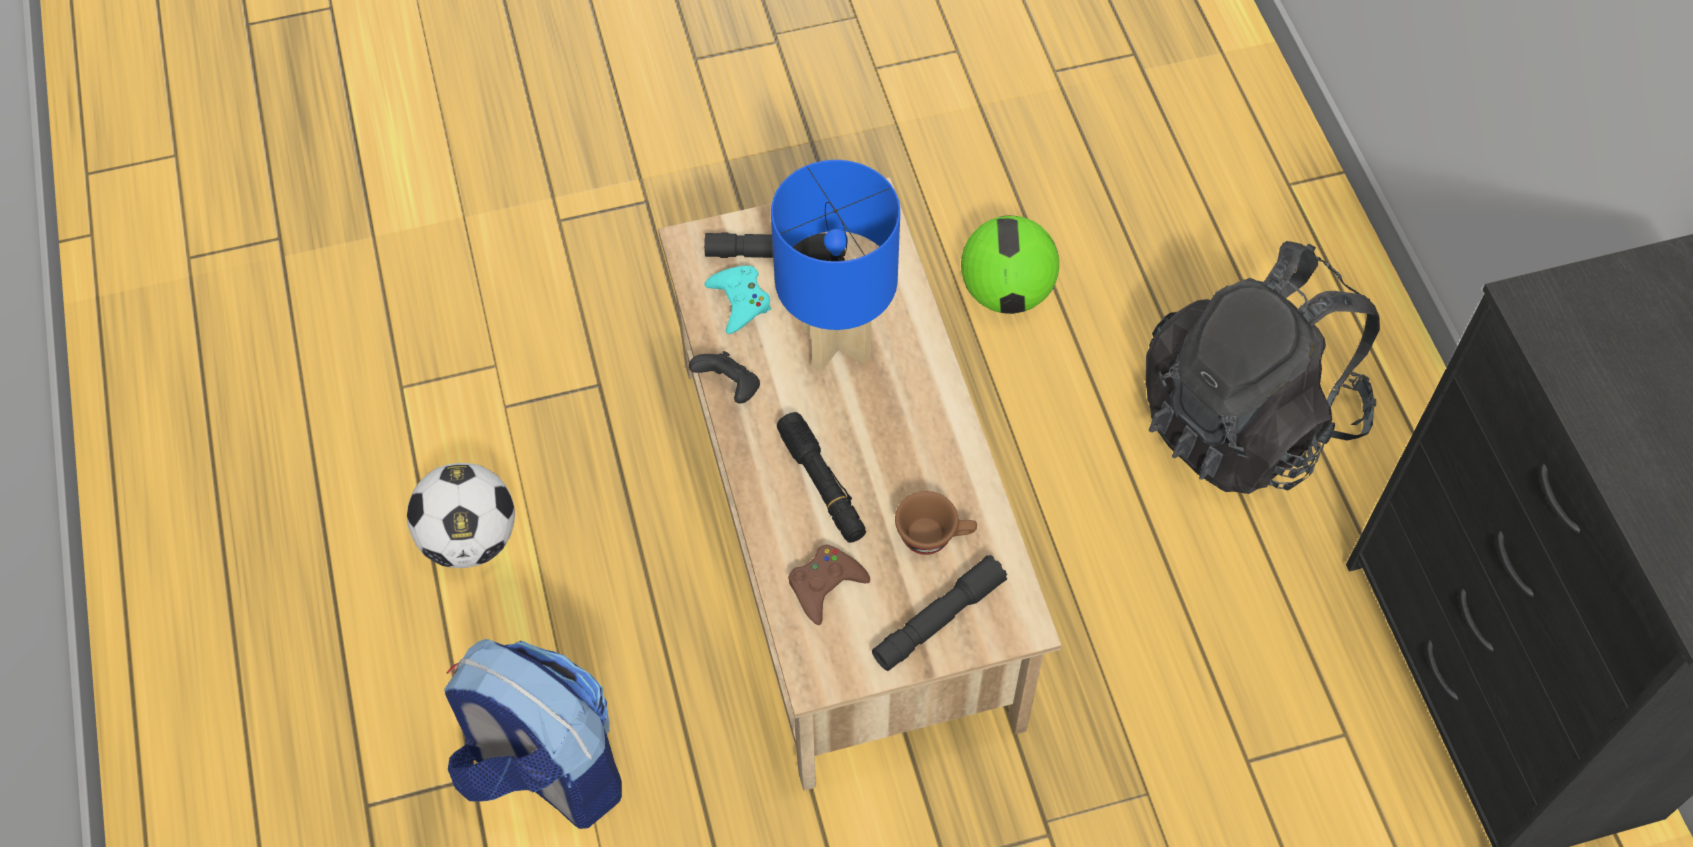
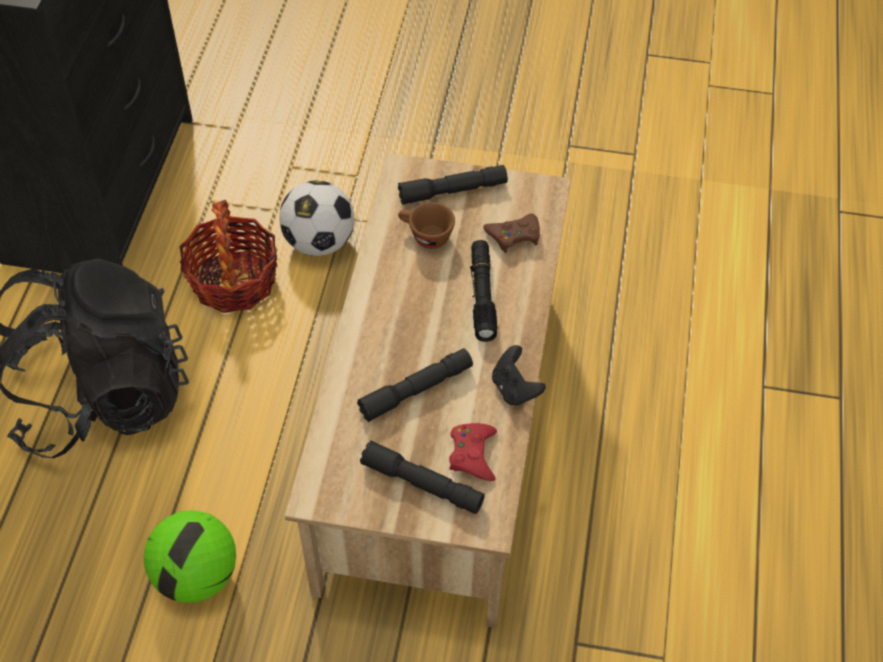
camera: 155 degrees left, 5 degrees down
(470, 539) = (724, 552): football -> football (319, 242)
(544, 770) = (713, 372): backpack -> none
(739, 301) = (472, 454): turquoise game controller -> red game controller
(835, 343) = (416, 390): blue table lamp -> black flashlight
(1219, 628) = (233, 280): none -> basket

